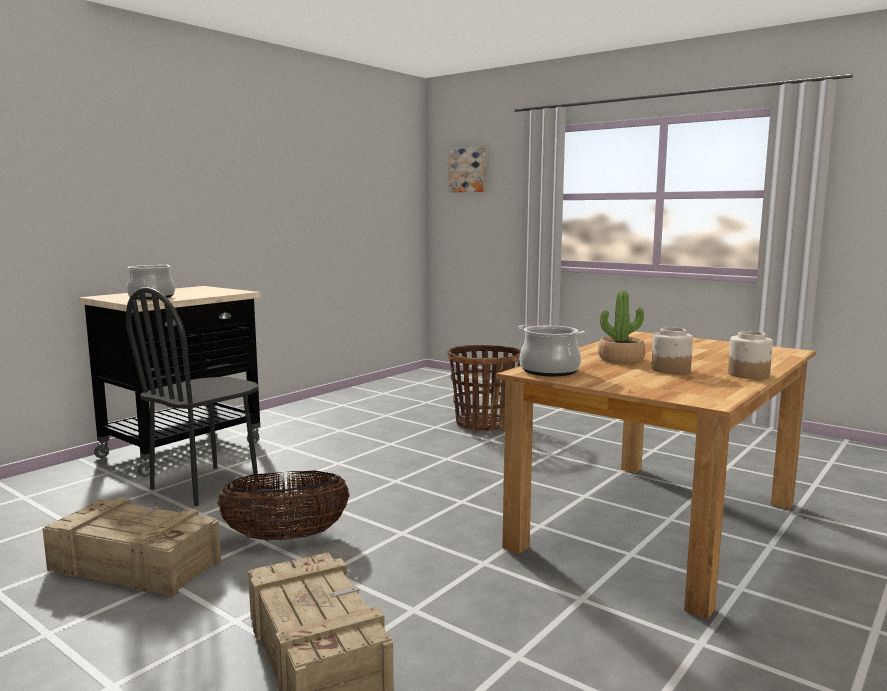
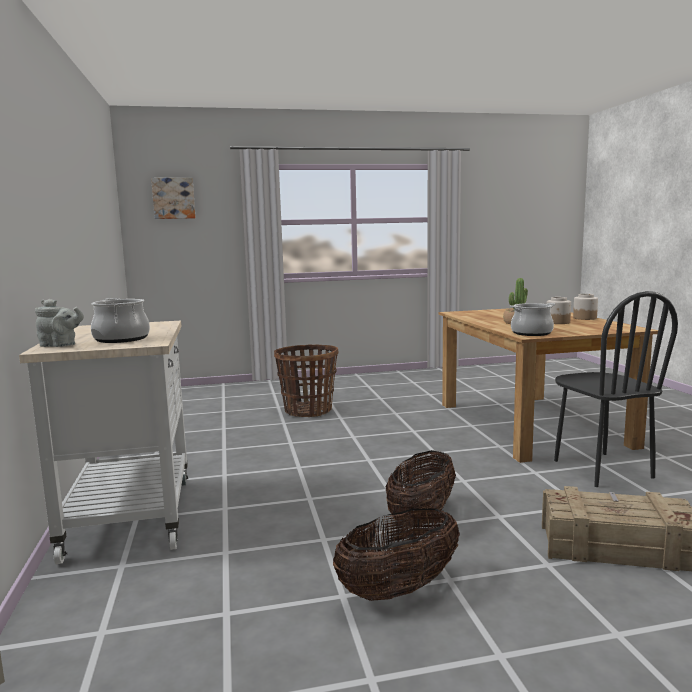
camera: 50 degrees left, 0 degrees up
(115, 296) = (60, 345): none -> grey teapot
(135, 565) = (398, 589): crate -> basket
(182, 449) = (129, 517): black cart -> white cart
(205, 485) = (254, 524): black chair -> black chair (601, 469)

